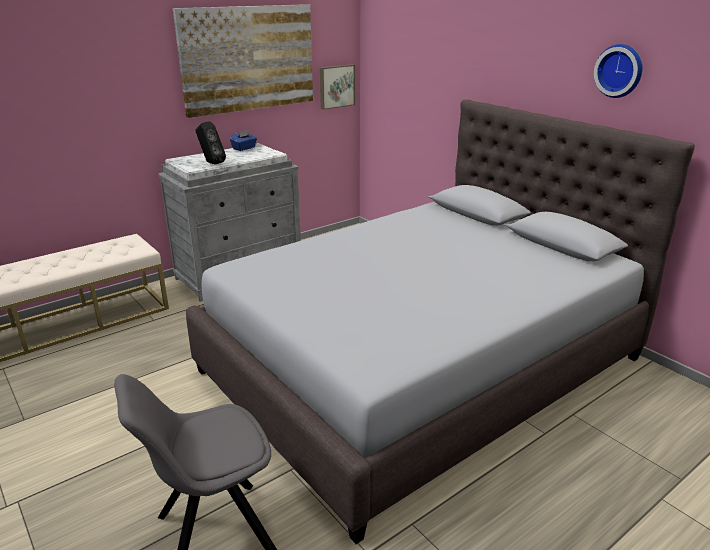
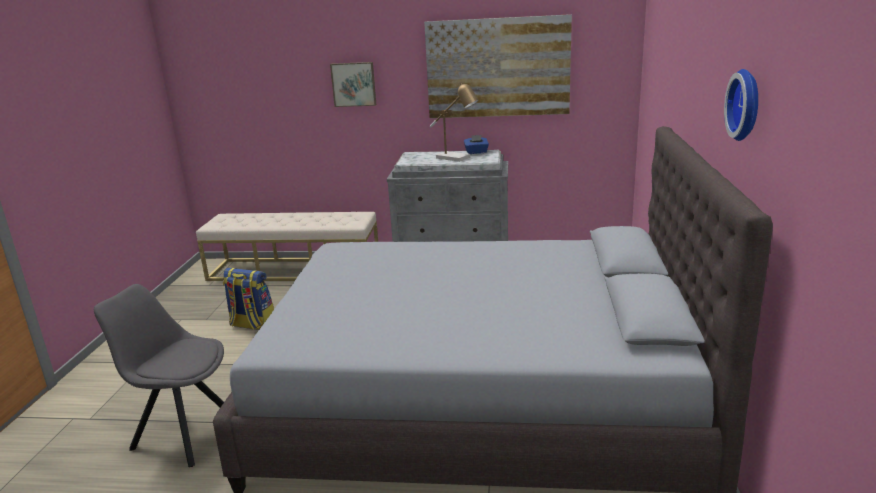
camera: 45 degrees right, 5 degrees down
(101, 399) = (252, 325): none -> backpack
(211, 163) = (425, 160): black speaker -> none
(237, 156) = (457, 158): none -> table lamp
(336, 86) = (604, 100): picture -> picture (354, 84)

